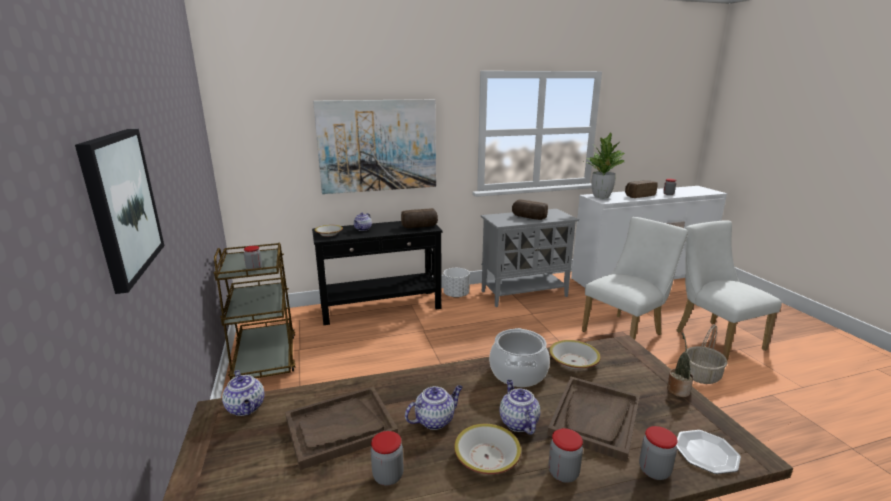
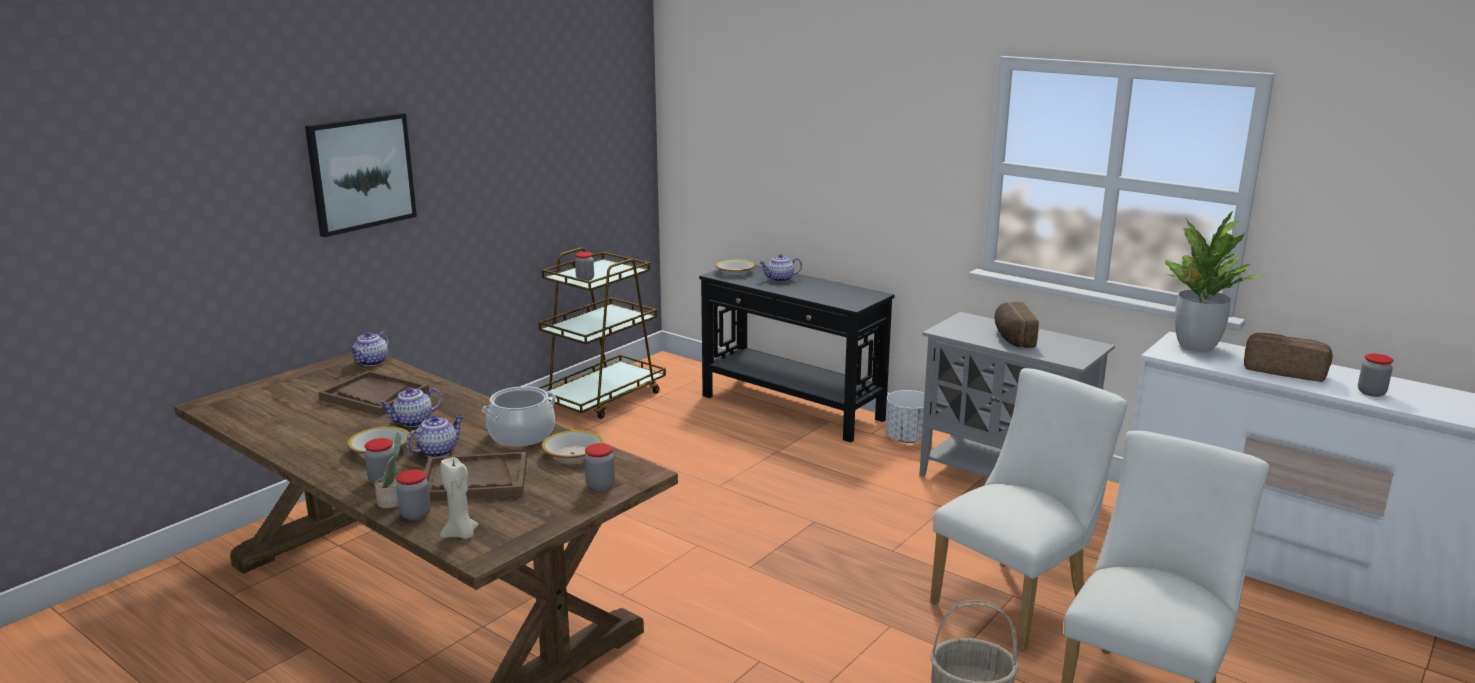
camera: 55 degrees right, 0 degrees up
(378, 146) = (834, 160): picture -> none
(388, 476) = (333, 425): jar -> jar (600, 486)
(419, 226) = (846, 299): bread -> none
(435, 420) = (413, 422): teapot -> teapot turned 120 degrees clockwise
(626, 331) = (1017, 599): white chair -> white chair turned 60 degrees counterclockwise
(677, 389) = (570, 511): potted plant -> potted plant (392, 502)
(706, 453) = (461, 534): plate -> beige candle

